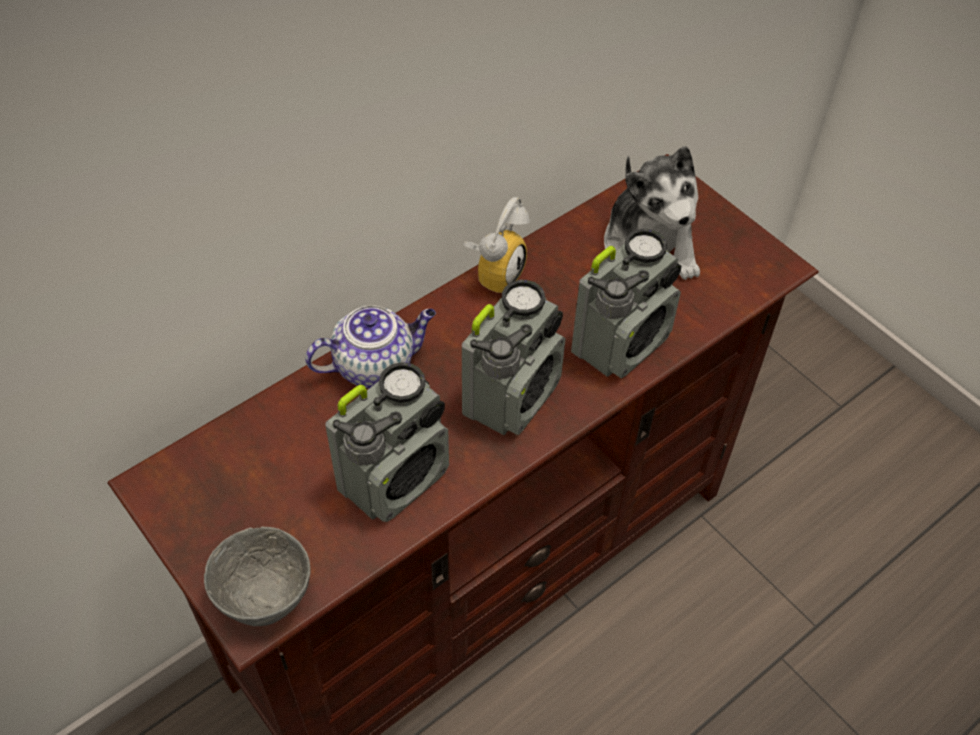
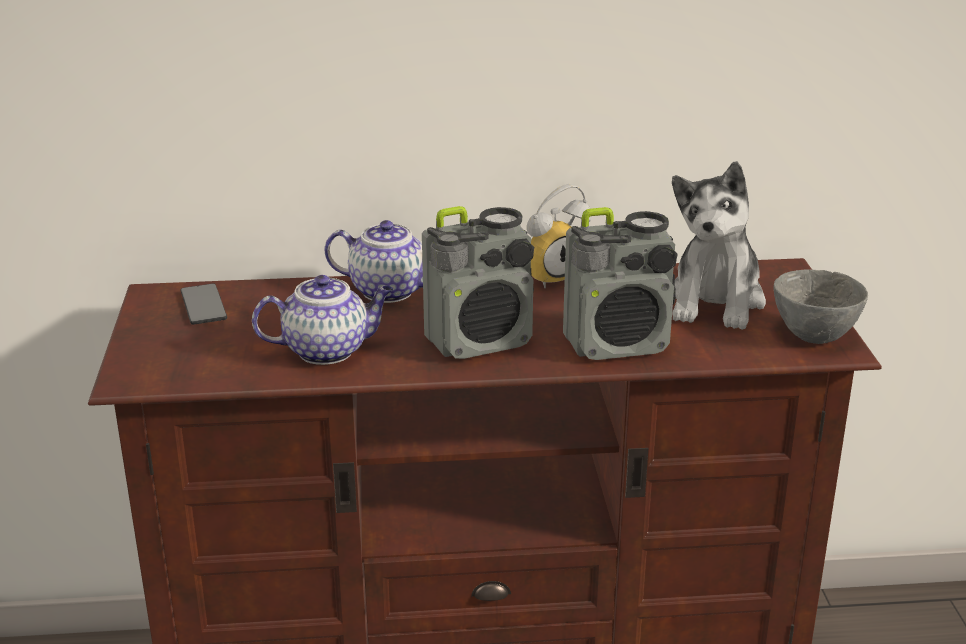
camera: 35 degrees right, 25 degrees down
(220, 476) = (203, 306): none -> phone
(266, 600) = (151, 374): grey bowl -> grey bowl (813, 337)
(395, 478) = (328, 350): radio -> teapot

